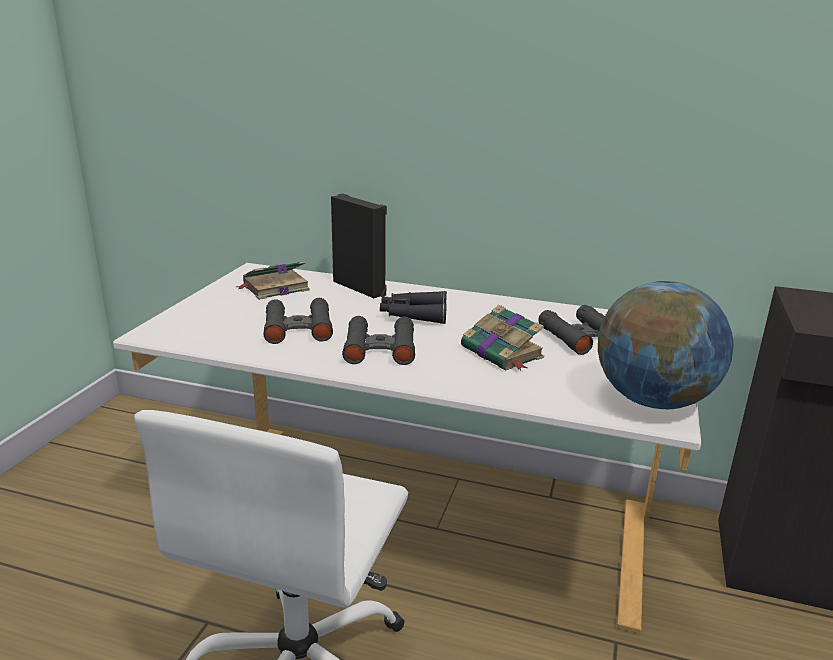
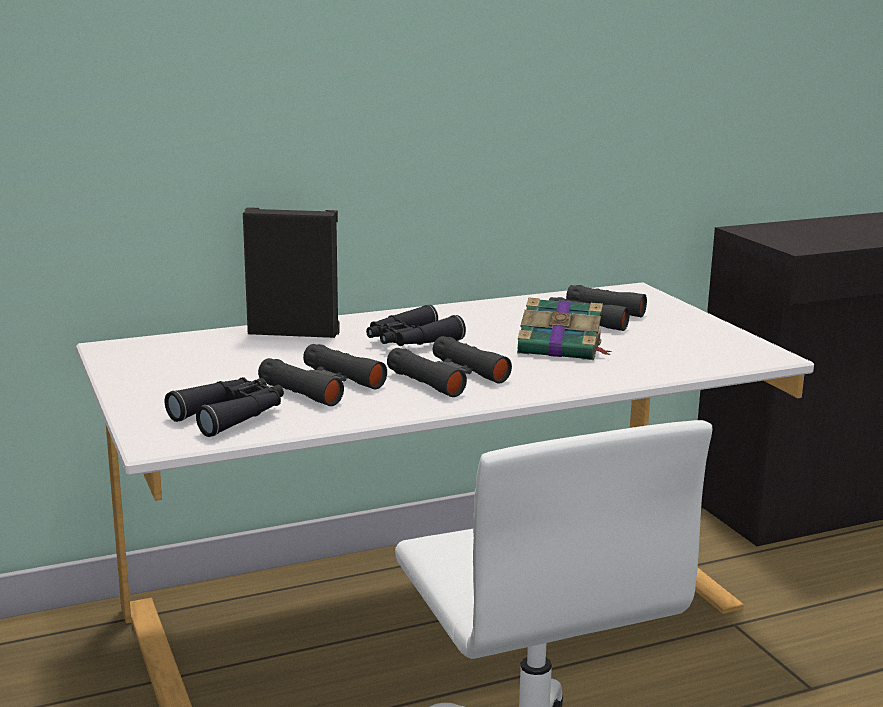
camera: 40 degrees left, 5 degrees down
(214, 330) = (231, 415): none -> black binoculars
(274, 288) = (192, 358): book -> none
(653, 401) = (738, 346): globe -> none

